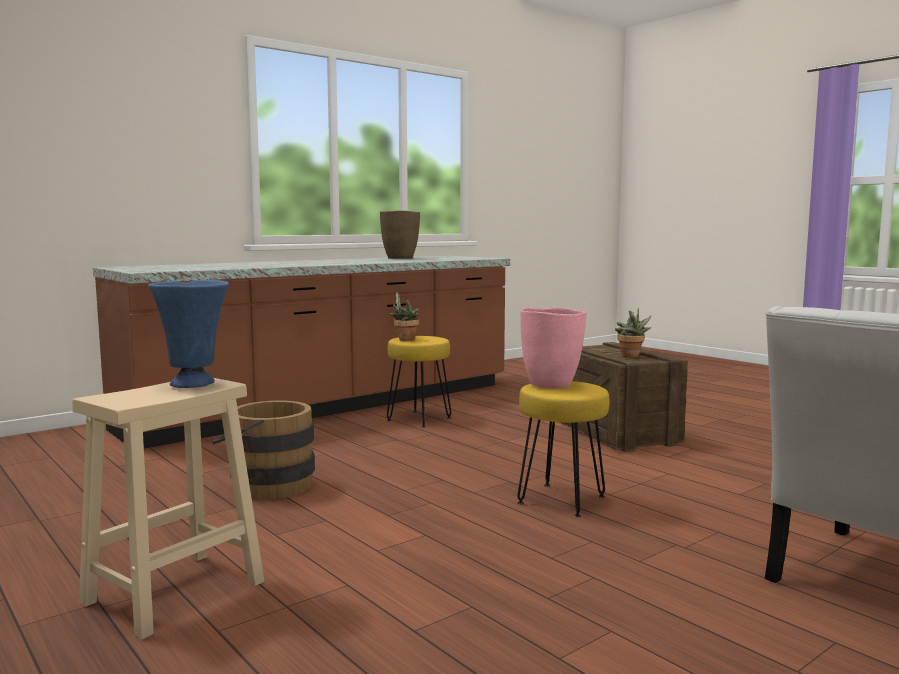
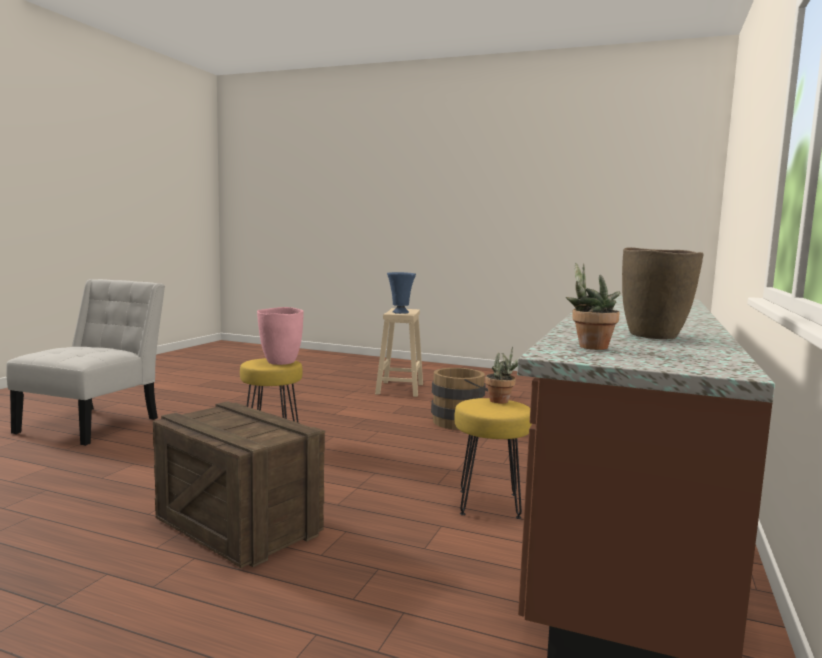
camera: 150 degrees right, 0 degrees up
(631, 356) = (222, 420): potted plant -> potted plant (589, 346)

